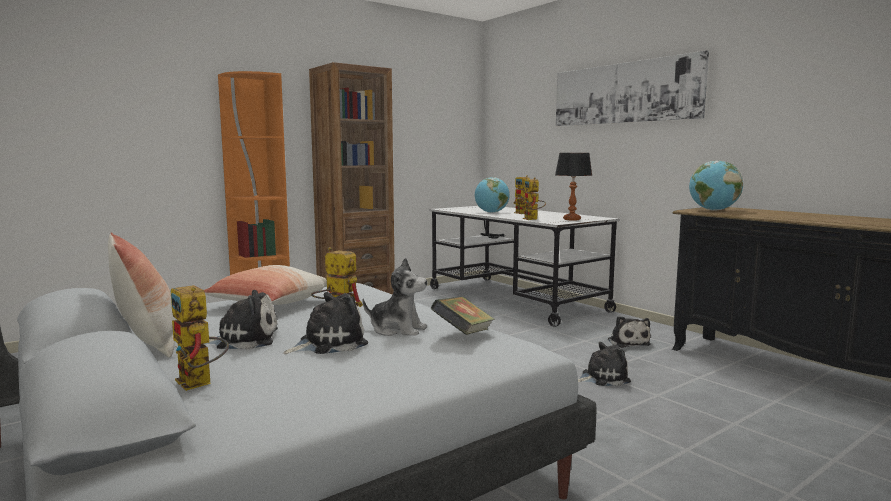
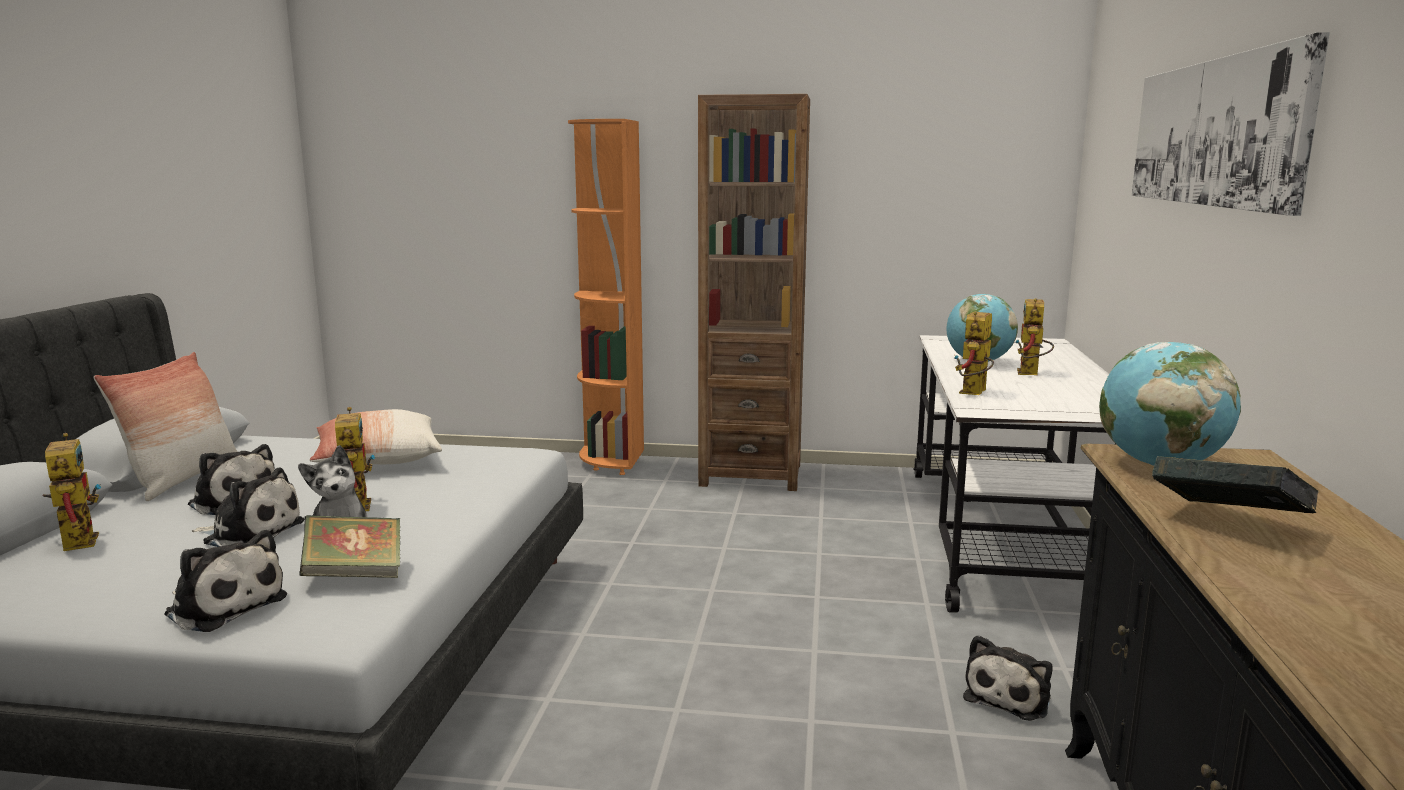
camera: 45 degrees right, 5 degrees up
(200, 384) = (77, 539): toy robot -> toy robot turned 150 degrees clockwise
(572, 219) = (1047, 408): table lamp -> none
(602, 378) = (797, 736): plush toy -> plush toy (224, 605)
(778, 215) = (1227, 522): none -> book

